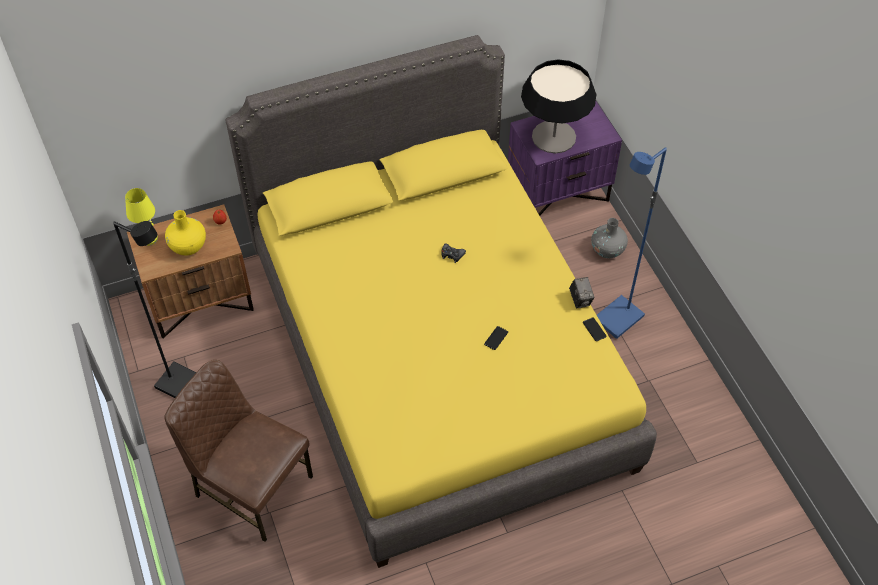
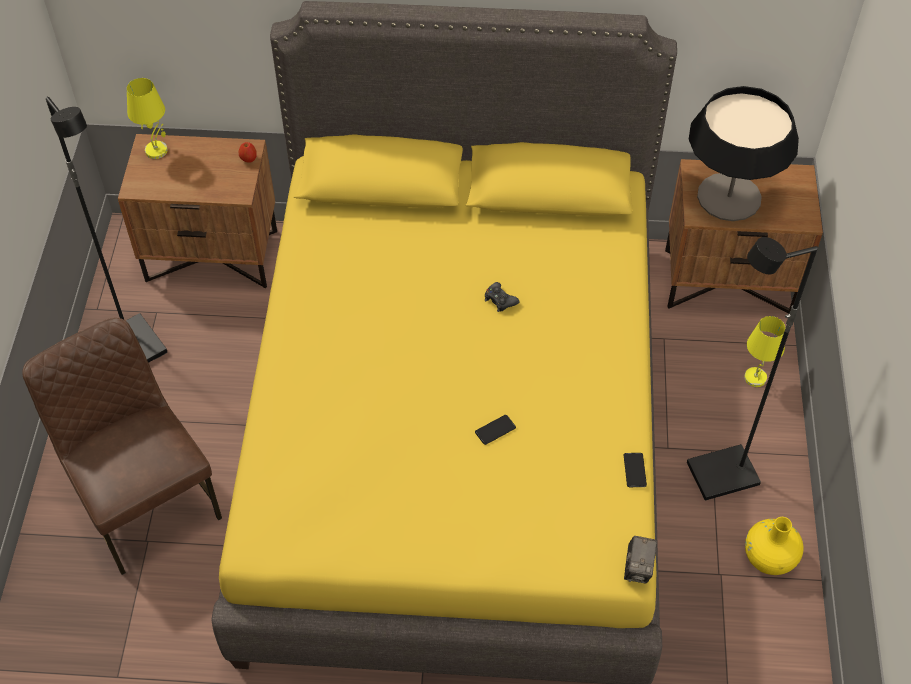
camera: 25 degrees right, 0 degrees up
(188, 246) = (194, 175): yellow vase -> yellow vase (769, 558)
(558, 193) = (728, 280): purple nightstand -> brown nightstand
(580, 300) = (638, 423): camera -> camera (638, 568)
(607, 250) = (755, 378): grey vase -> yellow table lamp
(619, 319) = (722, 476): blue floor lamp -> black floor lamp

